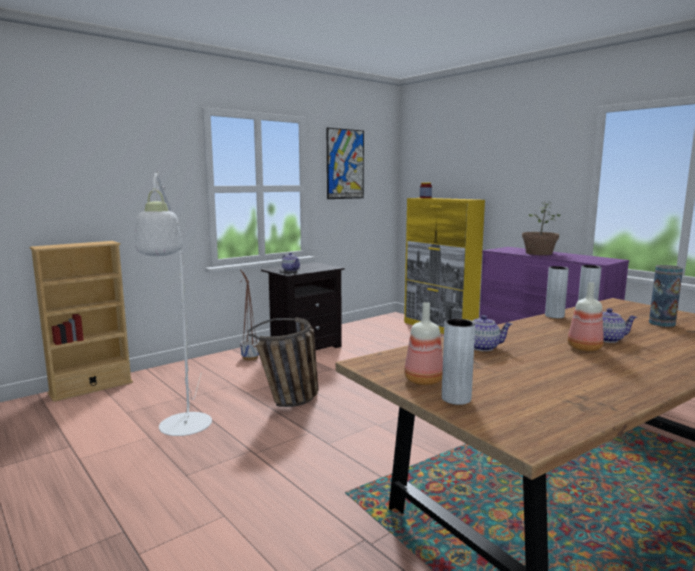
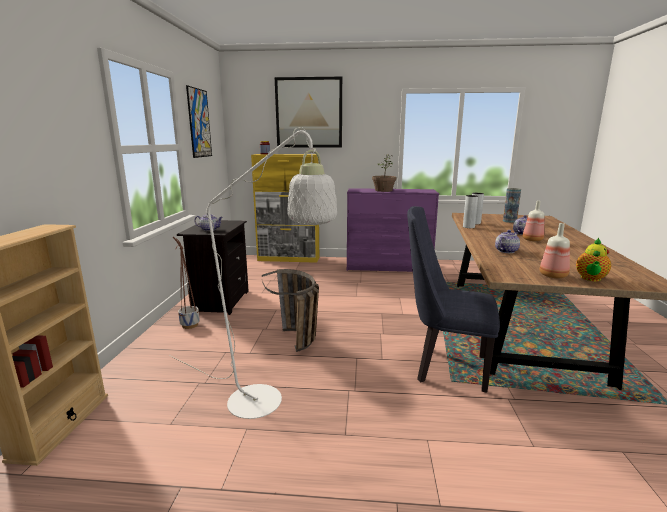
camera: 45 degrees left, 5 degrees up
(368, 479) = (444, 367): none -> blue chair
(456, 399) = (590, 279): grey vase -> teapot
(479, 148) = (309, 113): none -> picture

